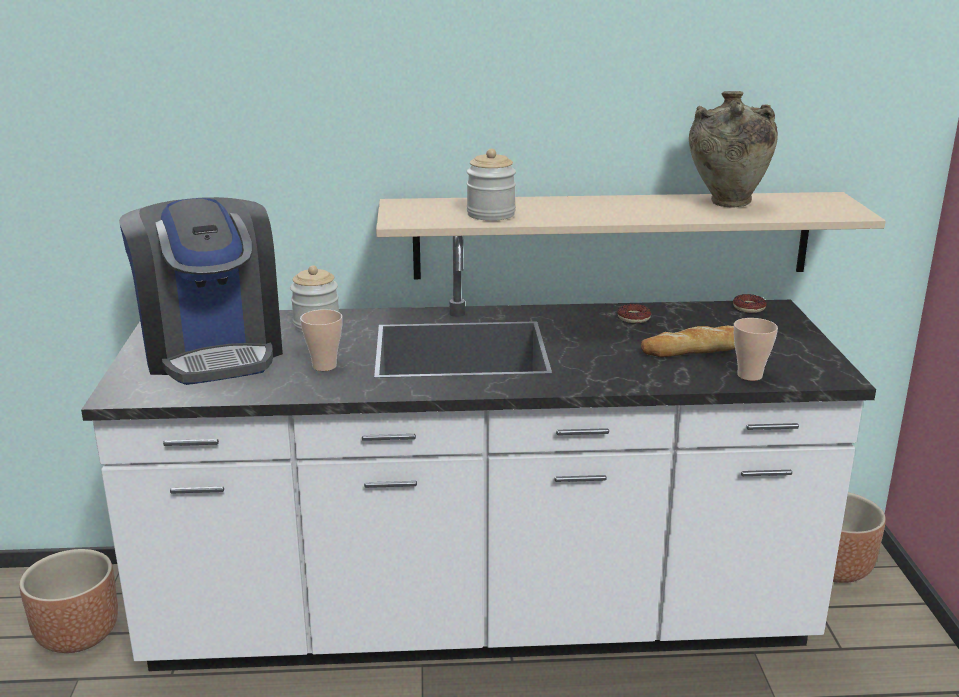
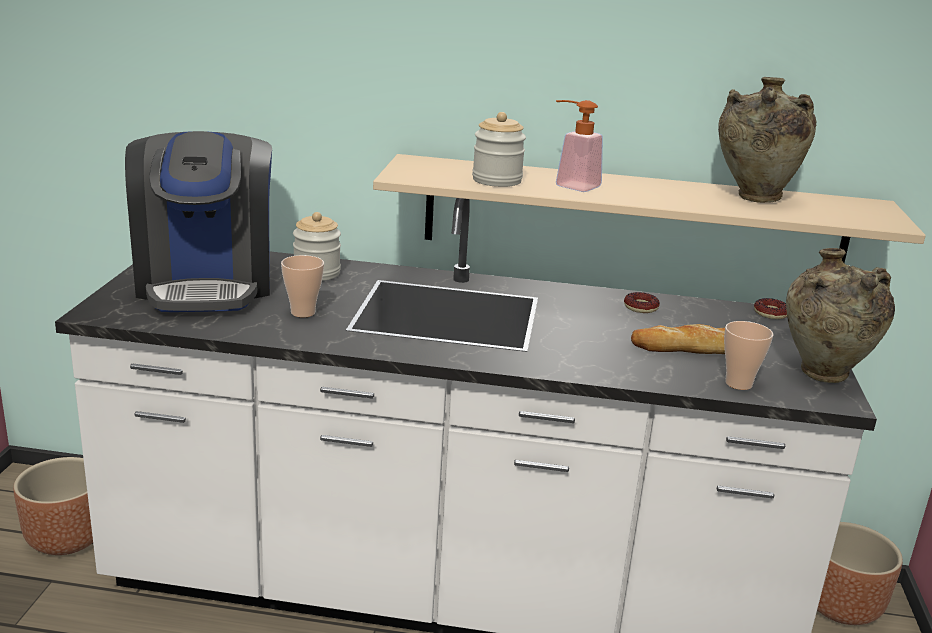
camera: 10 degrees right, 0 degrees up
(560, 210) = (571, 185): none -> soap dispenser
(817, 358) = (823, 376): none -> beige vase

